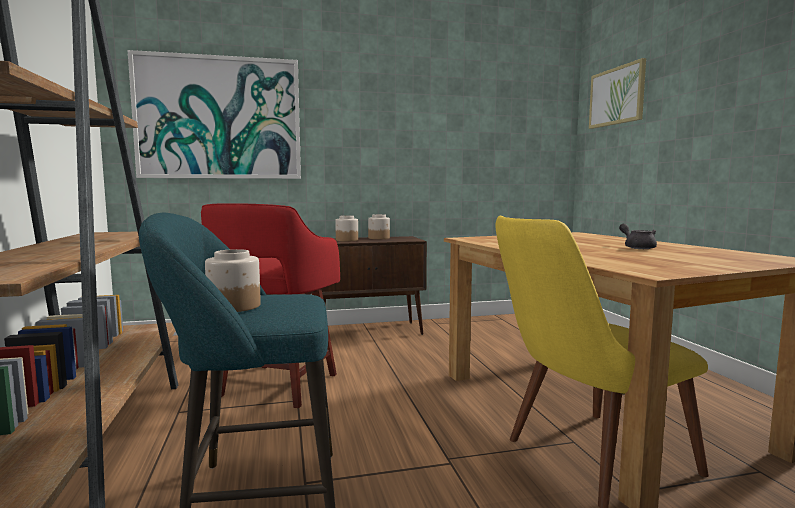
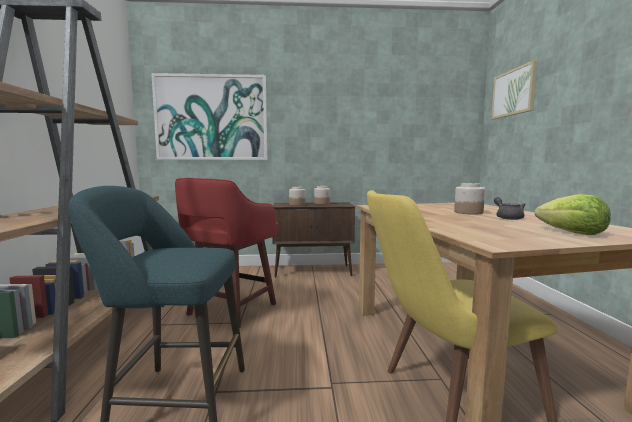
camera: 10 degrees right, 0 degrees up
(233, 306) = (152, 257): jar -> jar (468, 212)
(717, 260) = (572, 233): none -> lettuce

